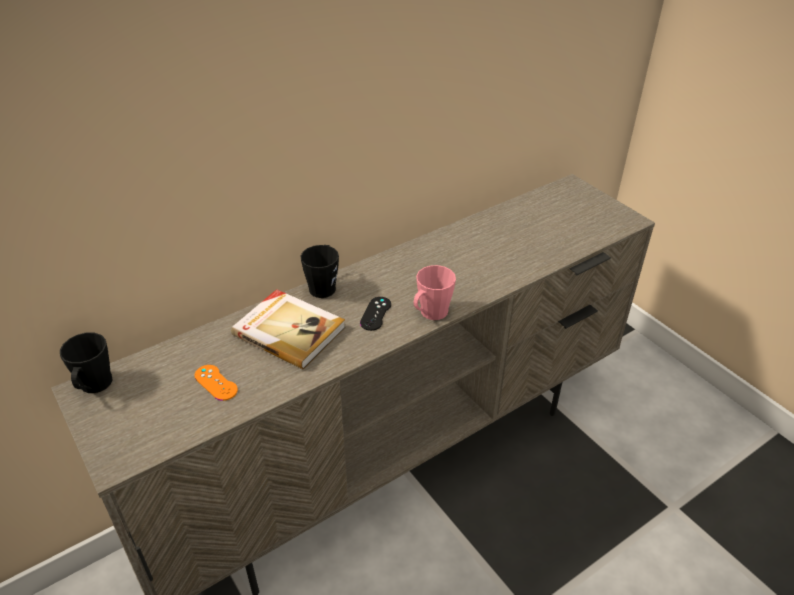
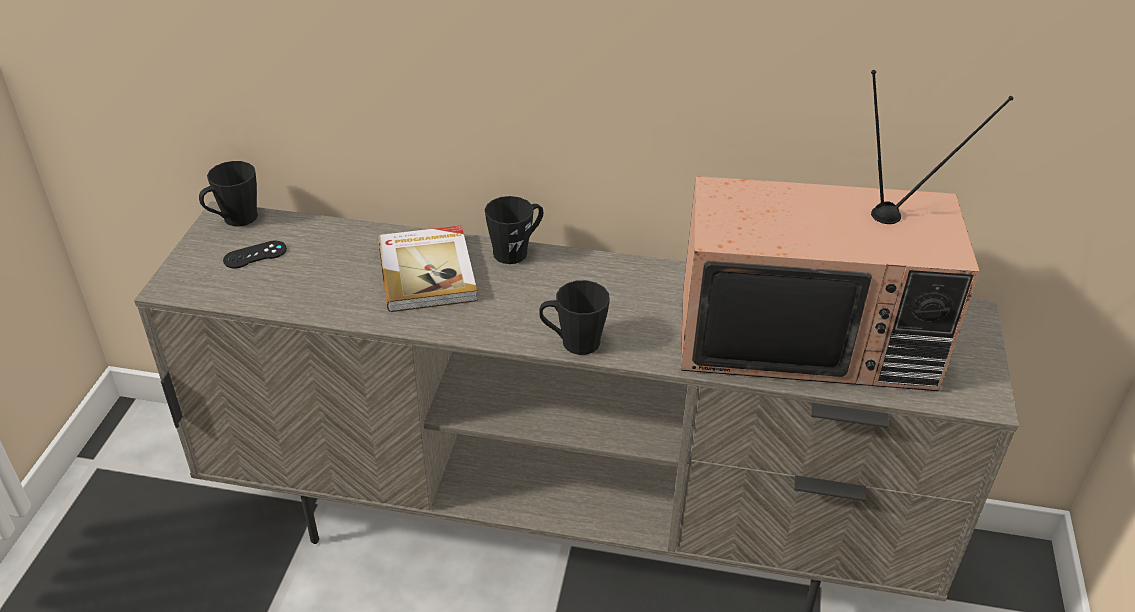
camera: 45 degrees right, 0 degrees up
(216, 382) = (313, 275): orange game controller -> none
(375, 313) = (522, 307): black game controller -> black game controller (255, 255)
(430, 313) = (573, 342): pink mug -> black mug
(528, 237) = (808, 336): none -> television

